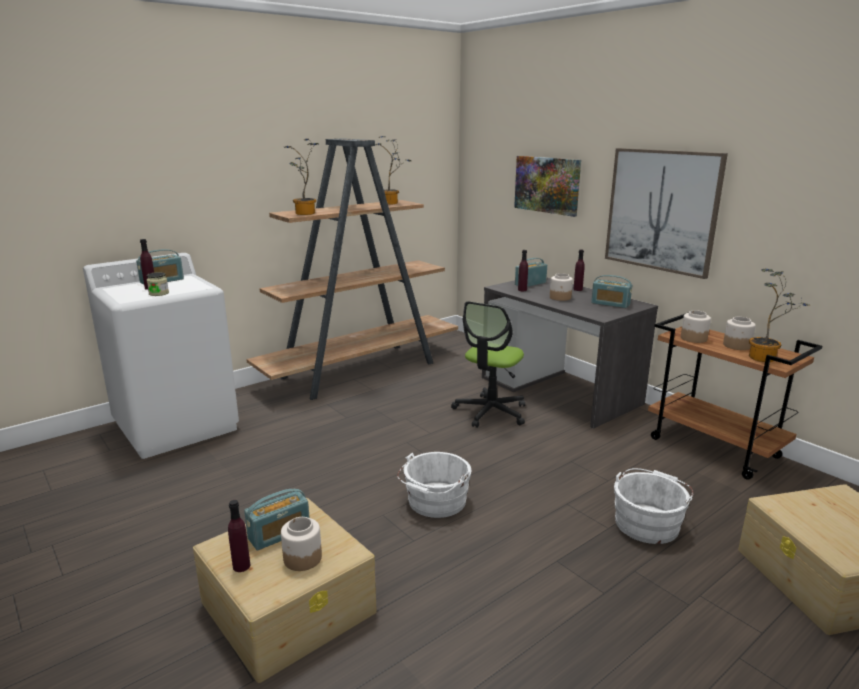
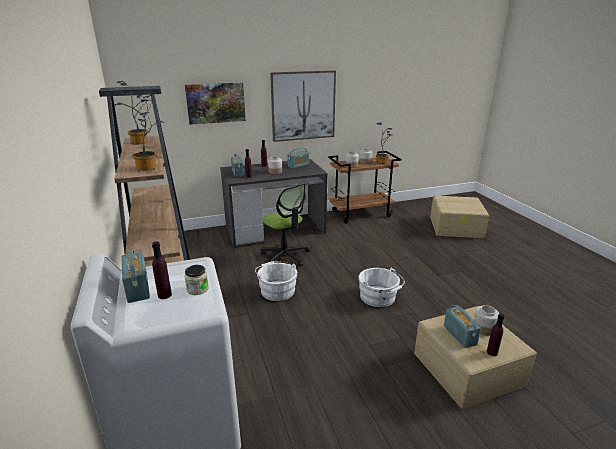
camera: 70 degrees left, 5 degrees up
(648, 522) = (414, 246): white bucket -> white bucket (276, 290)

